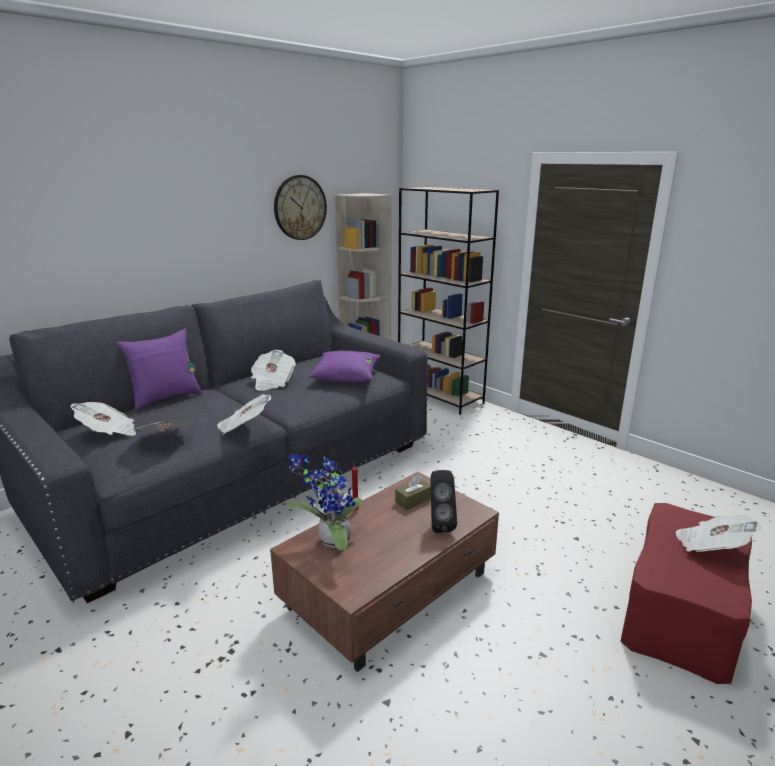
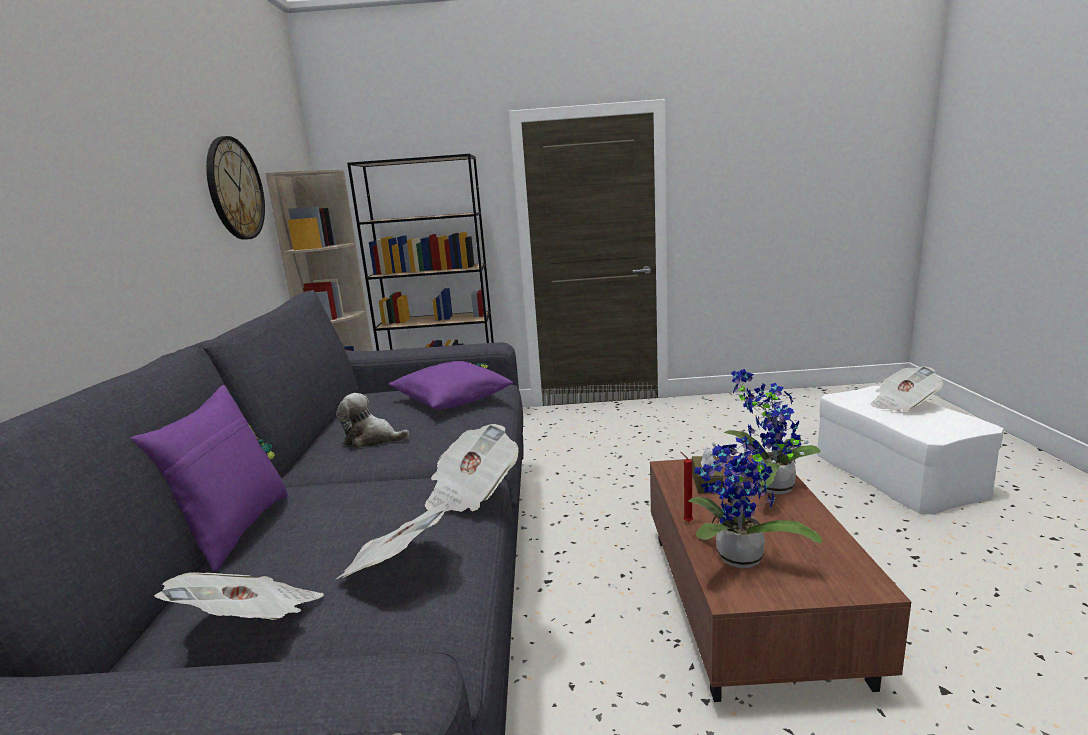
camera: 45 degrees left, 5 degrees down
(272, 382) = (371, 439): newspaper -> plush toy
(439, 524) = (769, 486): black speaker -> potted plant
(681, 612) = (897, 474): red ottoman -> white ottoman

